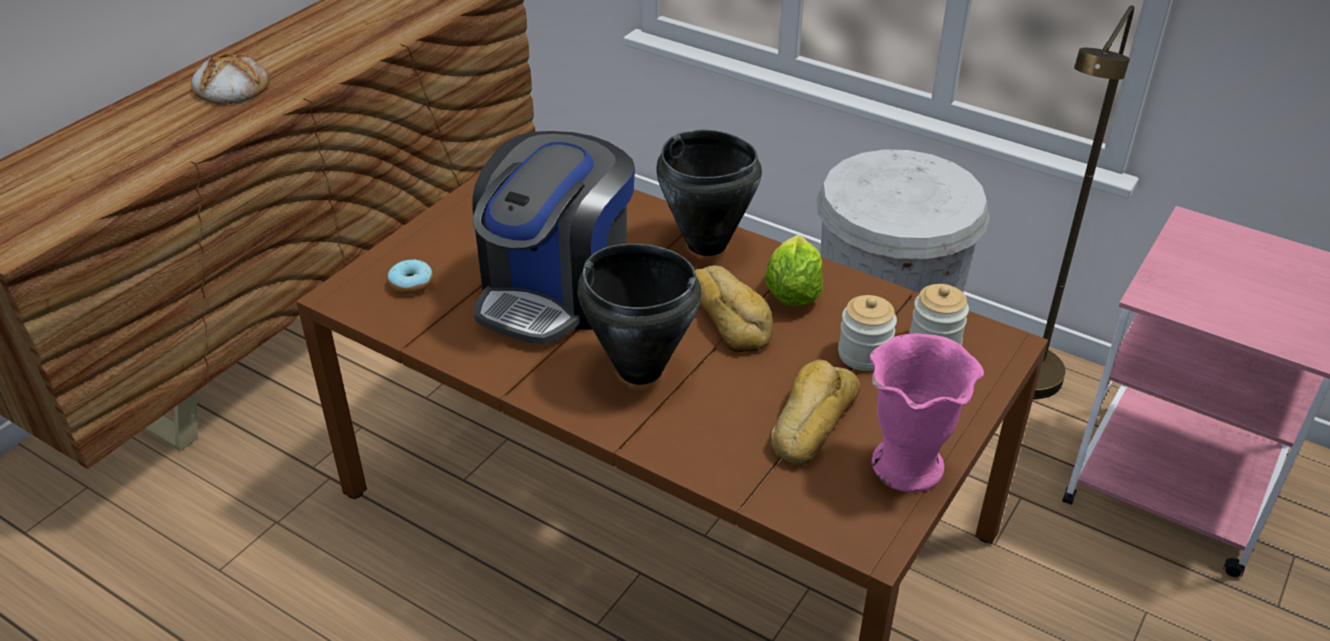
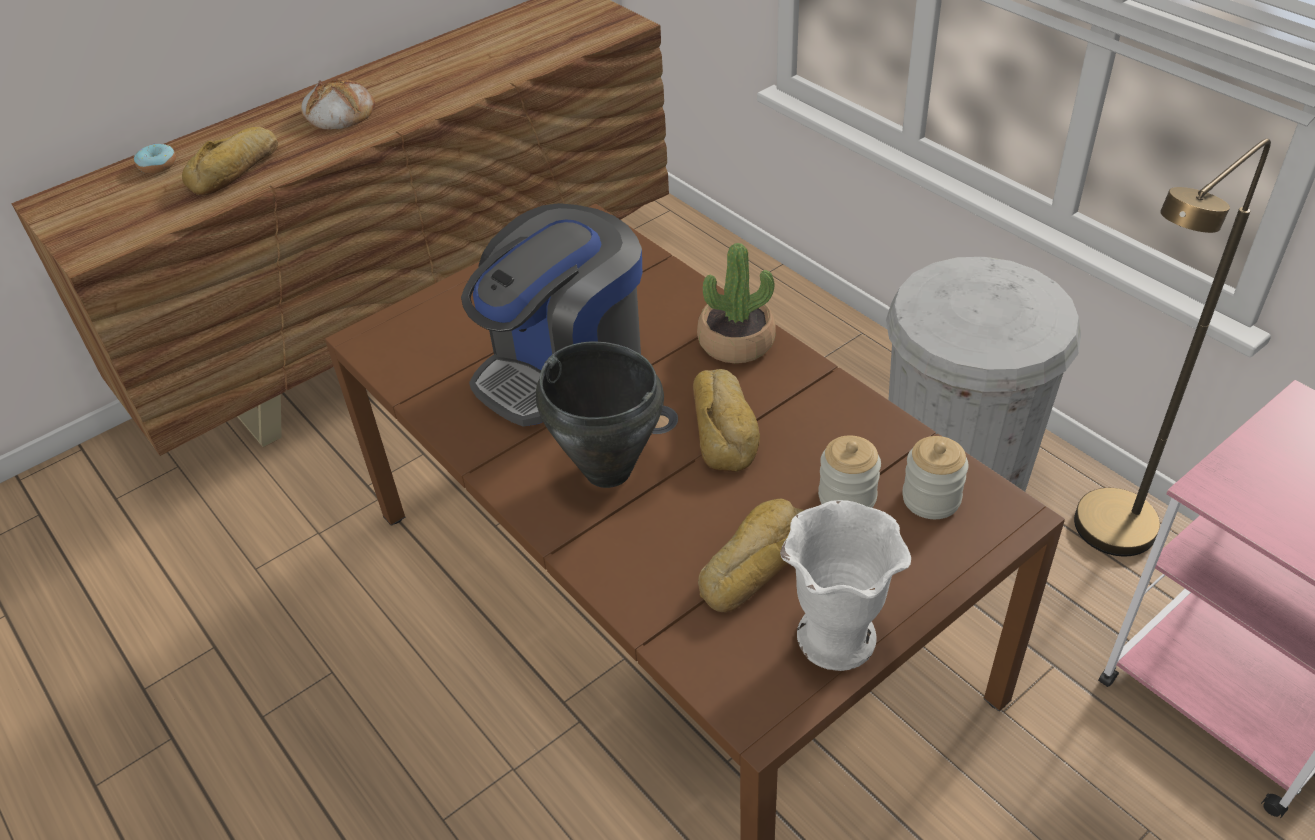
camera: 20 degrees right, 5 degrees up
(145, 151) = (237, 169): none -> bread
(411, 284) = (433, 338): donut -> donut (158, 165)
(707, 245) = (736, 342): black cooking pot -> potted plant
(792, 293) = (801, 412): lettuce -> none
(907, 467) = (835, 638): pink vase -> white vase

